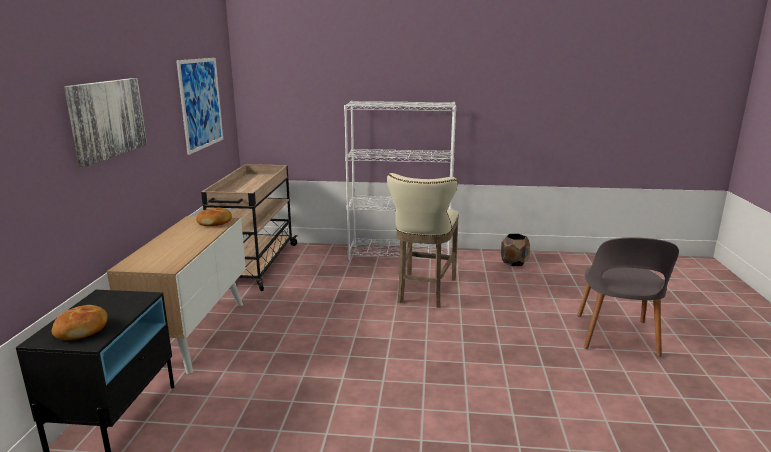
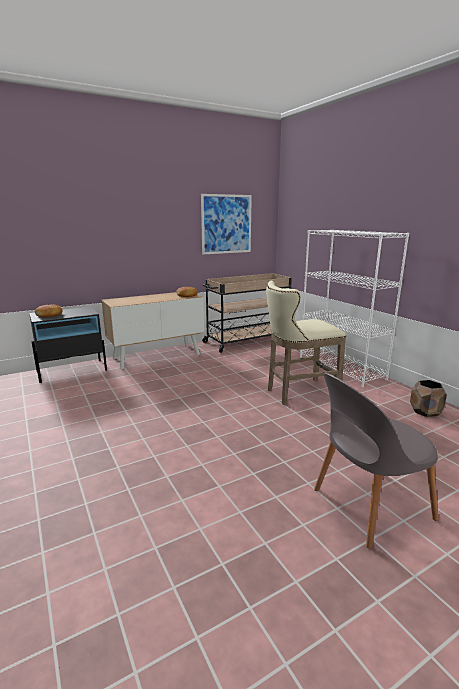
camera: 55 degrees right, 0 degrees up
(106, 119) = (121, 220): picture -> none

